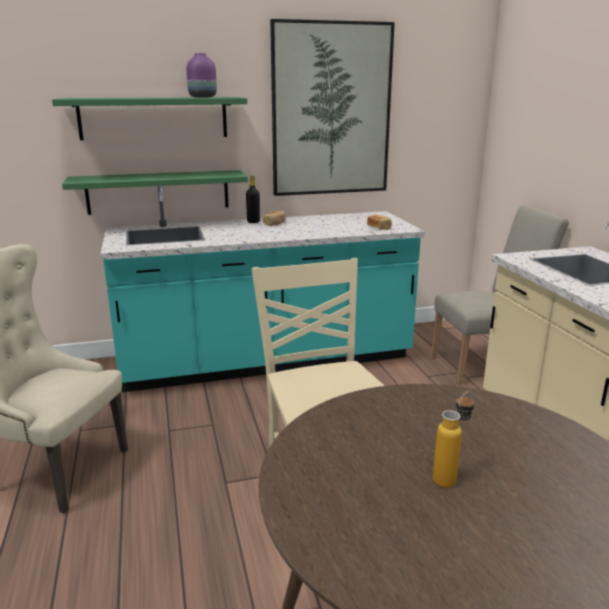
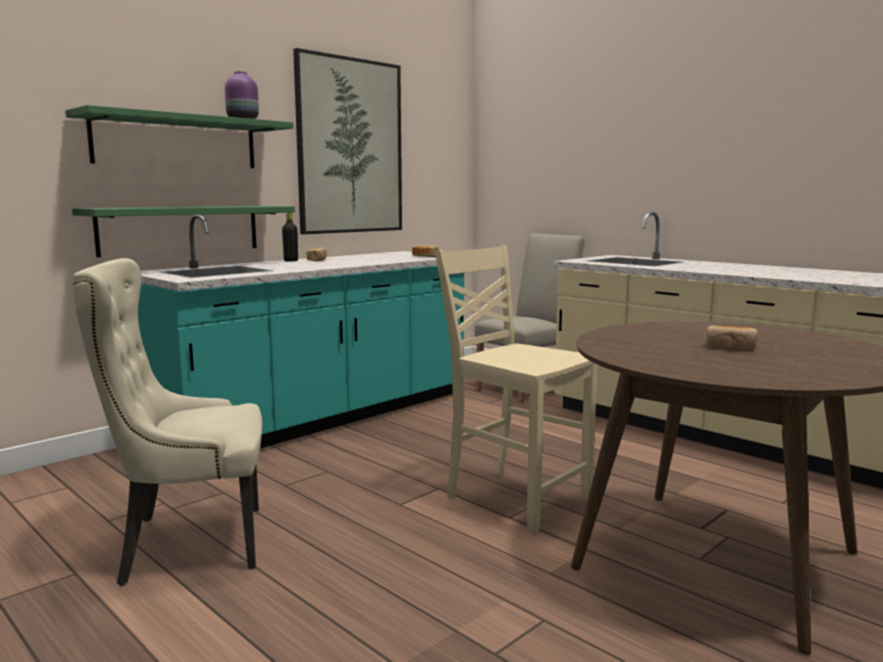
camera: 30 degrees left, 10 degrees down
(450, 477) = (730, 347): bottle -> bread

